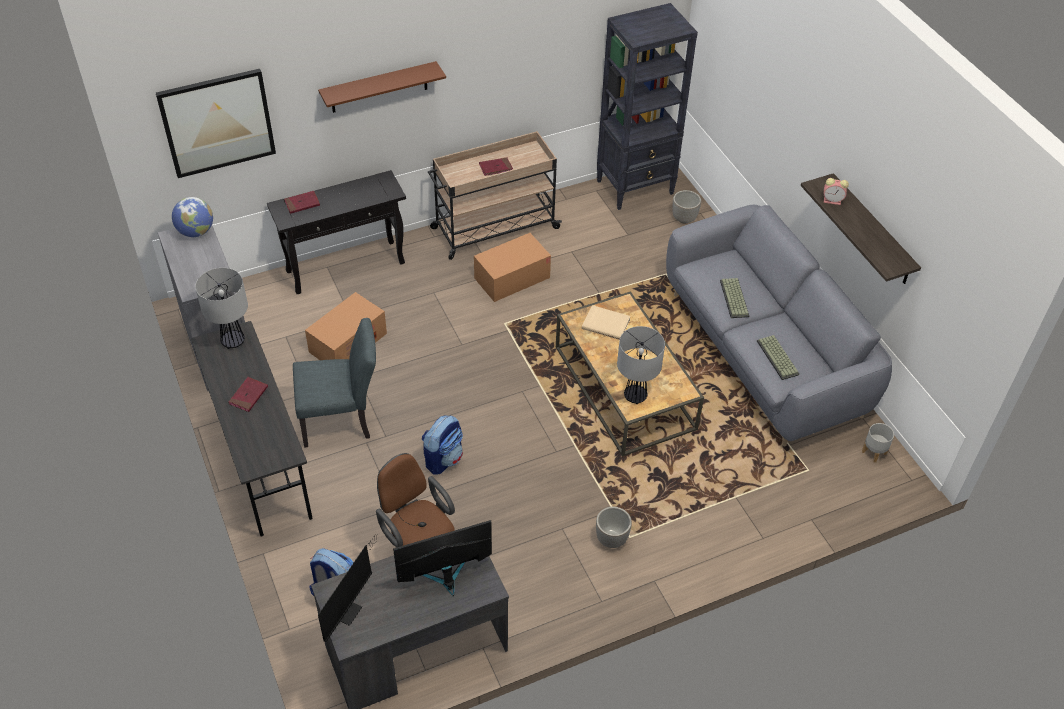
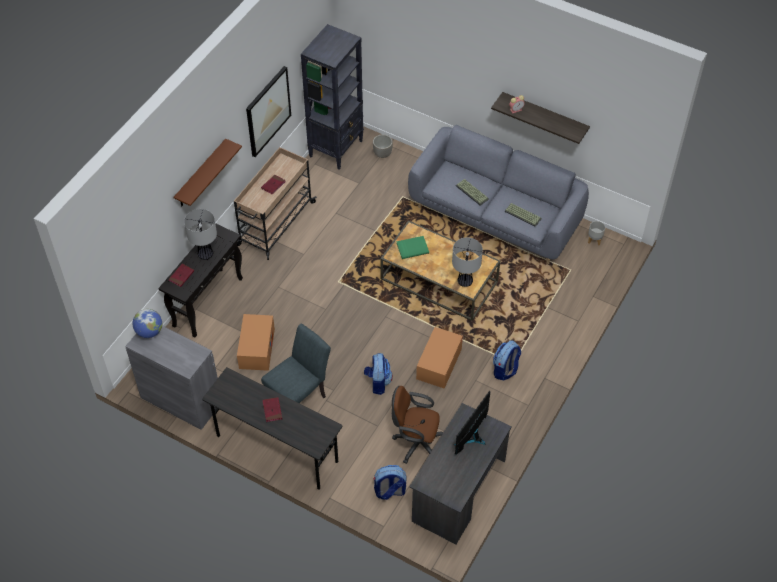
camera: 35 degrees left, 5 degrees up
(217, 122) = (128, 253): picture -> picture (268, 111)
(233, 342) = (229, 385): table lamp -> table lamp (205, 255)
(349, 608) = (440, 484): monitor -> none
(512, 278) = (316, 250): cardboard box -> cardboard box (439, 364)
(606, 323) = (412, 248): beige book -> green book
(611, 539) = (505, 370): planter -> backpack

